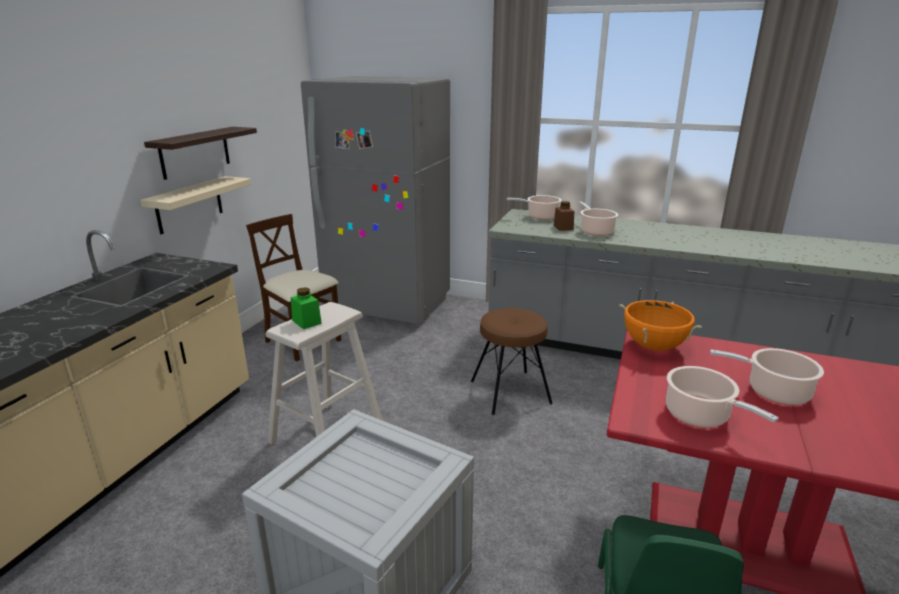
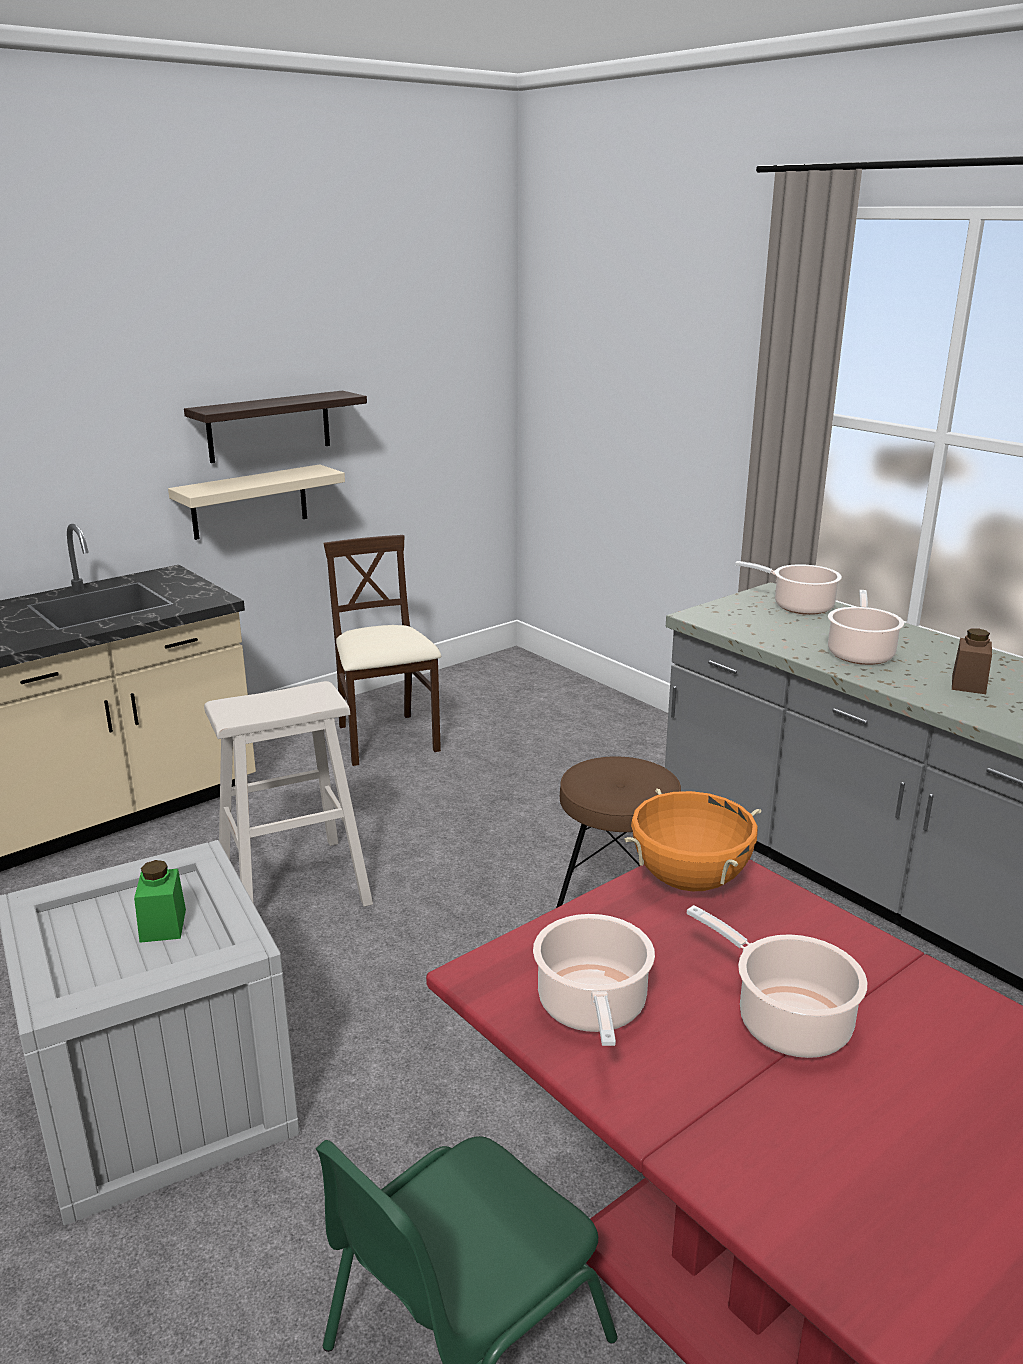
camera: 30 degrees right, 0 degrees up
(306, 322) = (263, 703): green jar -> green jar (163, 925)
(388, 304) = (564, 711): grey fridge -> none
(563, 227) = (808, 634): brown jar -> brown jar (968, 684)

